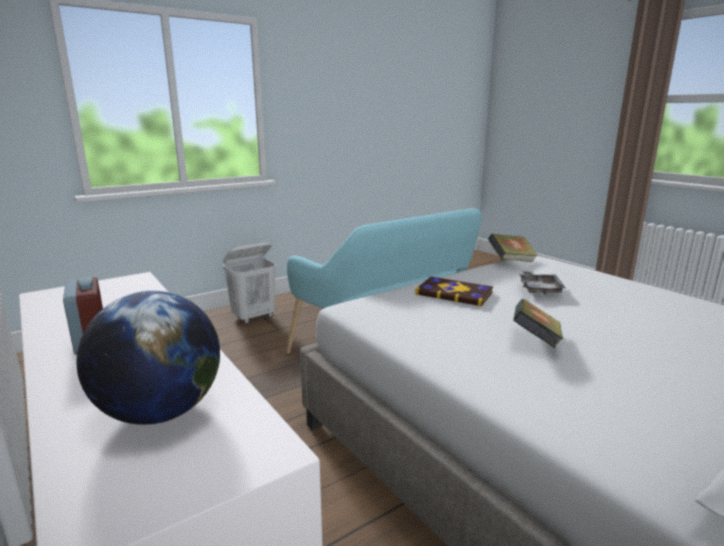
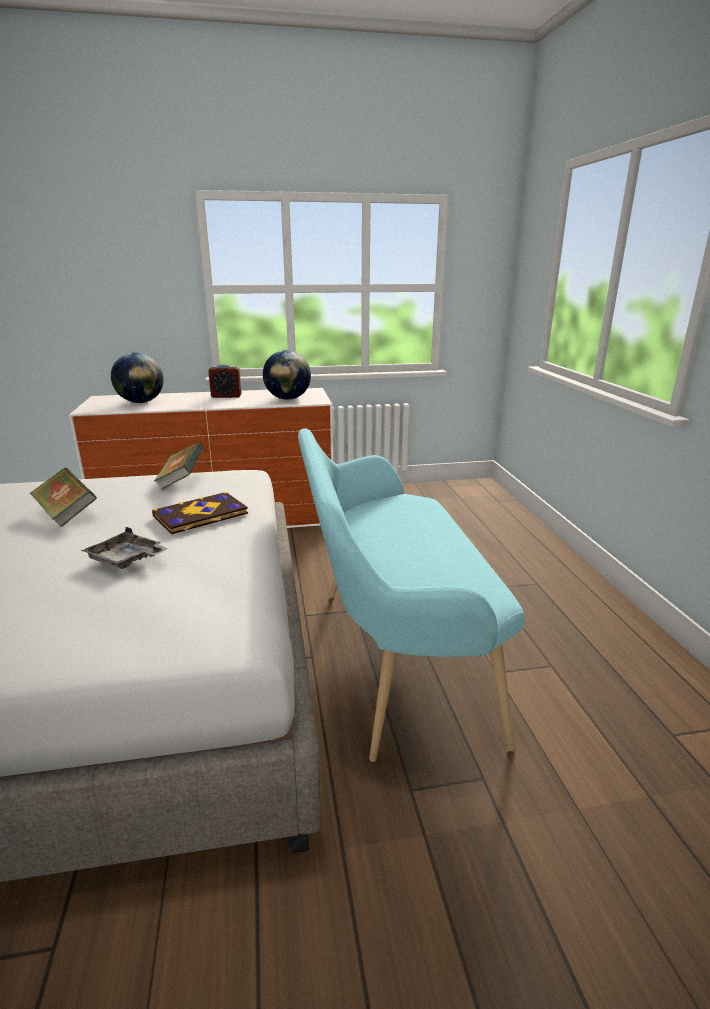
camera: 115 degrees right, 5 degrees up
(119, 296) = (288, 399): none -> globe
(254, 317) = (540, 577): white laundry basket -> none
(511, 261) = (244, 596): book -> book (181, 481)

